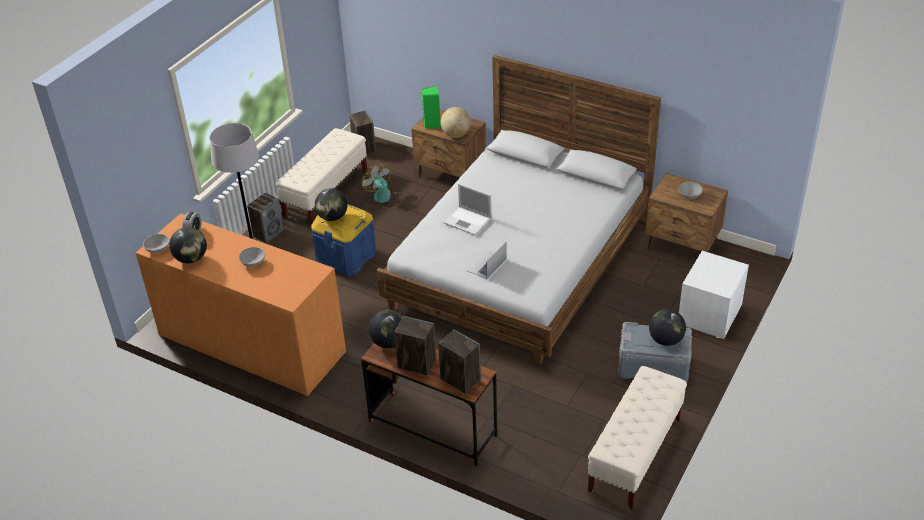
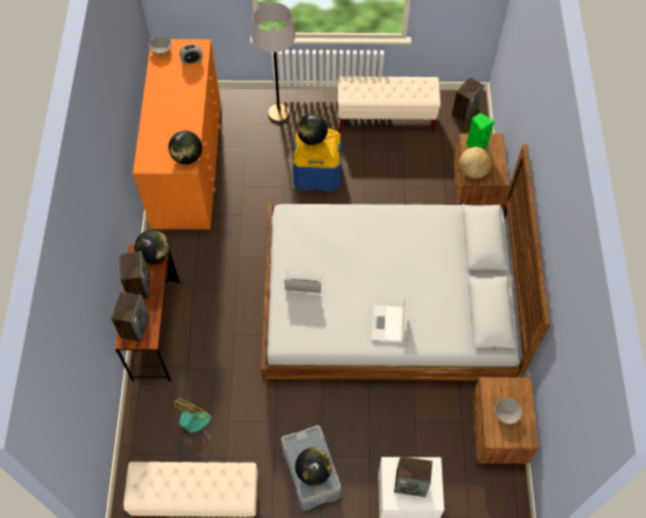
camera: 60 degrees right, 20 degrees up
(191, 259) = (161, 76): globe -> globe (187, 157)
(253, 262) = (176, 117): grey bowl -> none
(268, 233) = (314, 105): speaker -> speaker (411, 483)
(385, 198) = (408, 162): fan -> fan (193, 427)
(468, 221) = (353, 240): laptop -> laptop (388, 324)

